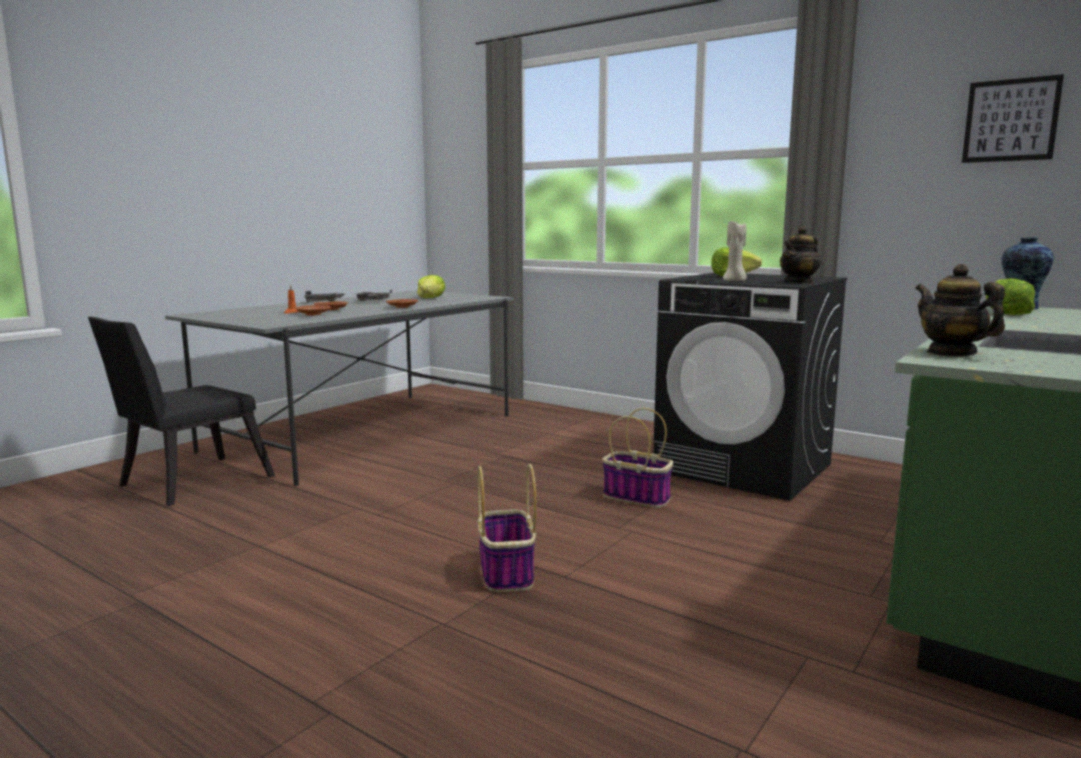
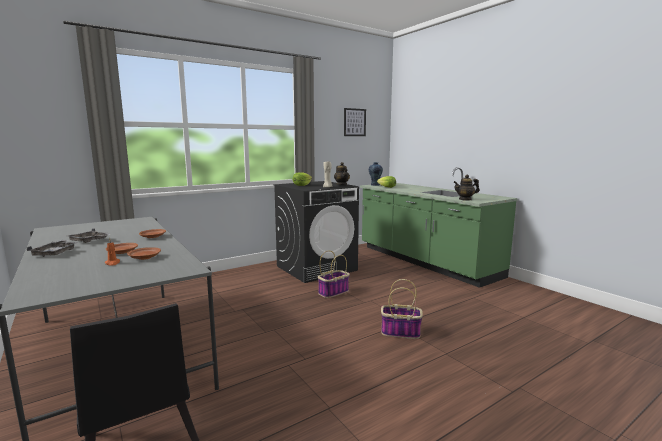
camera: 70 degrees left, 0 degrees up
(430, 298) = (111, 229): lettuce -> none

